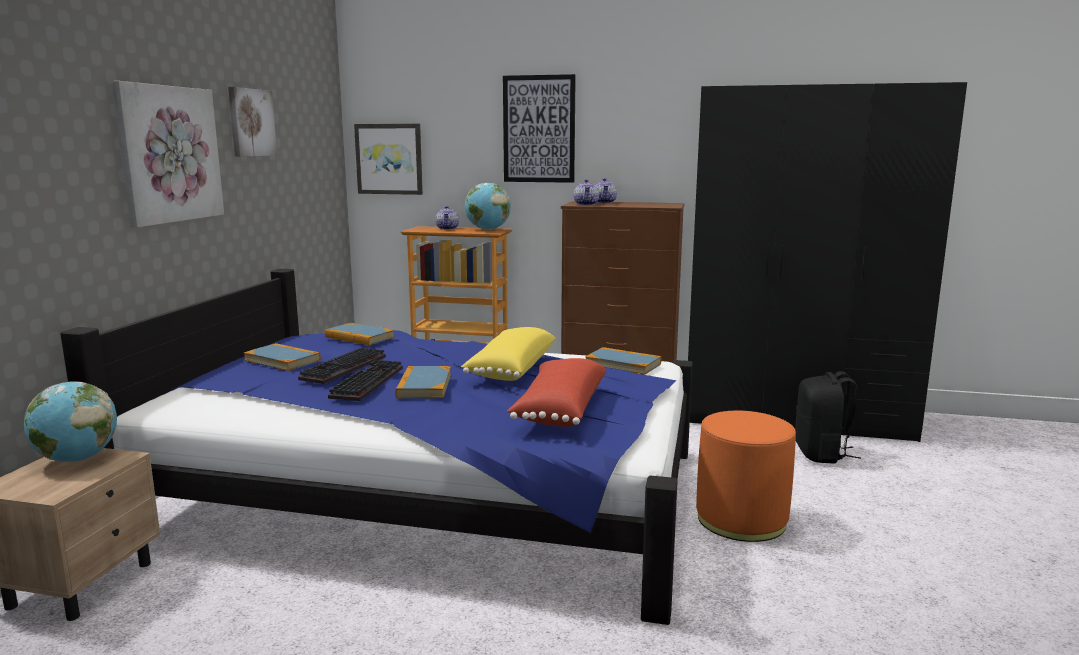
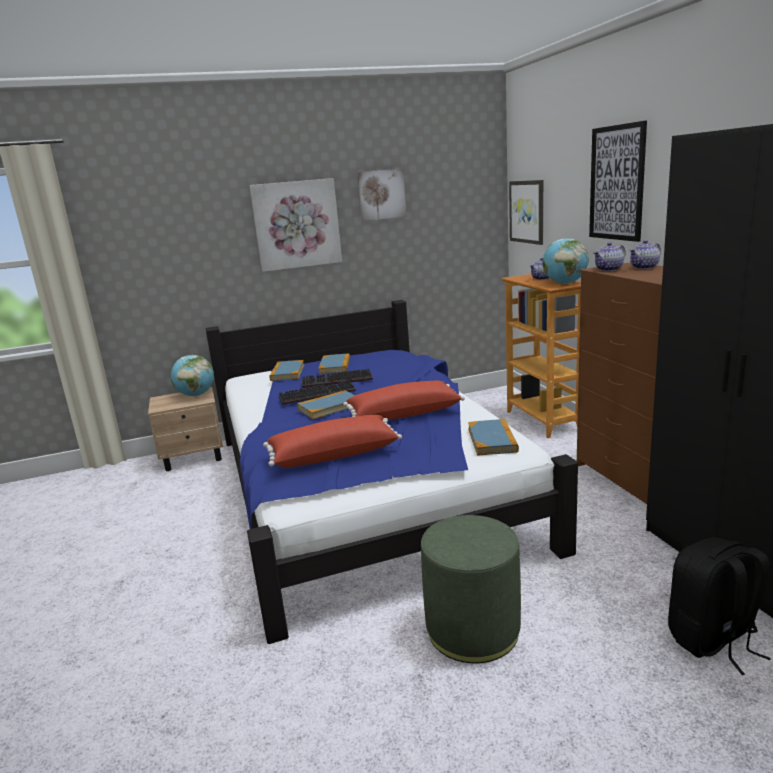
camera: 60 degrees right, 5 degrees up
(359, 337) = (405, 360): book -> book (287, 372)
(510, 369) = (403, 414): yellow pillow -> red pillow
(741, 519) = (473, 629): orange ottoman -> green ottoman

